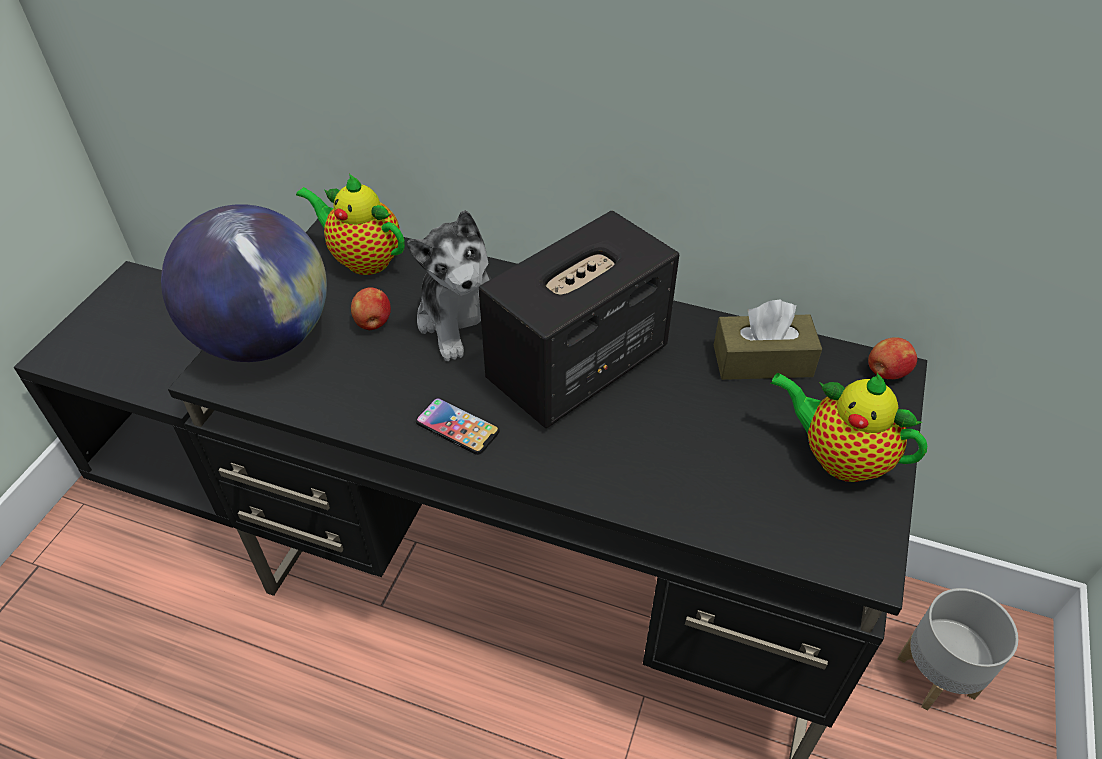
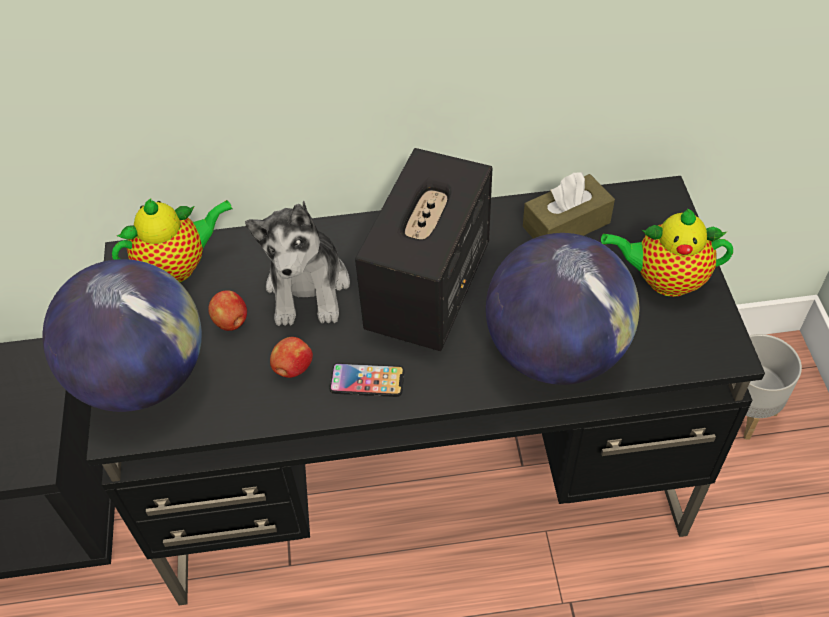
camera: 25 degrees left, 5 degrees up
(363, 259) = (178, 266): teapot -> teapot turned 150 degrees clockwise
(463, 321) = (308, 287): plush toy -> plush toy turned 45 degrees clockwise
(667, 480) = (555, 352): none -> globe
(886, 373) = (659, 198): apple -> apple (292, 368)

